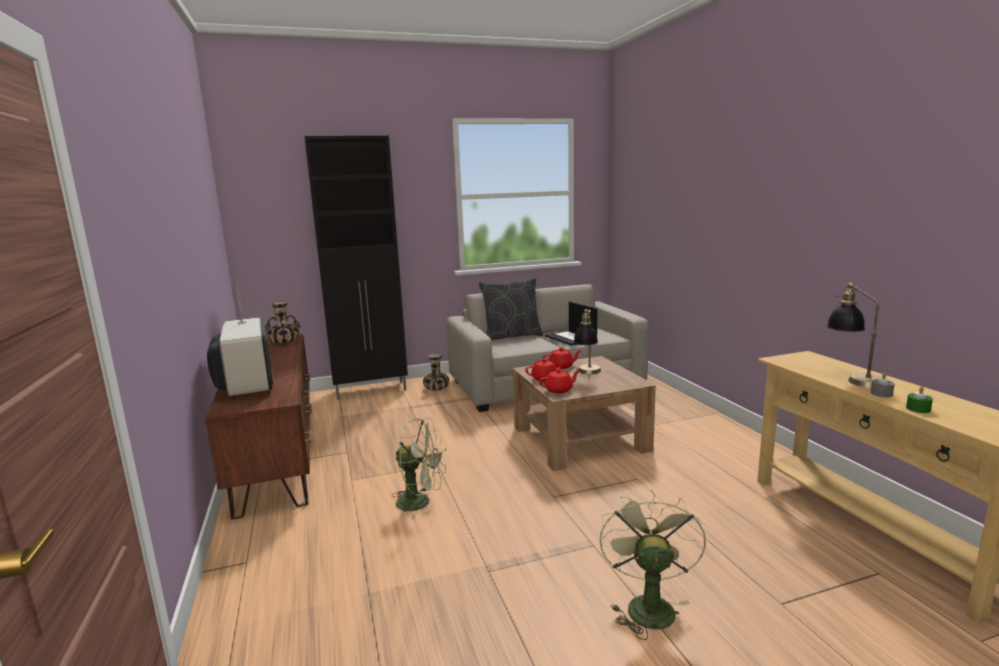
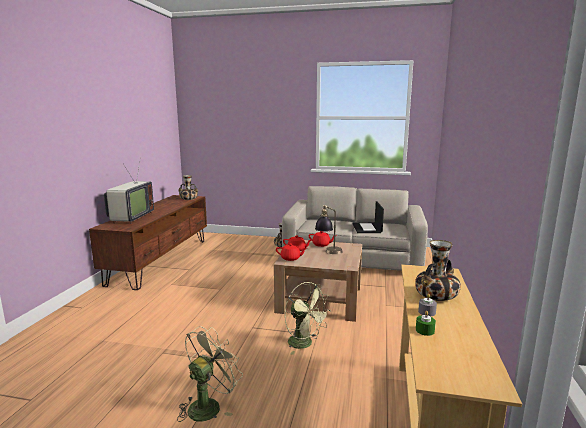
camera: 30 degrees right, 0 degrees up
(372, 390) = (247, 239): black cabinet -> none
(421, 502) = (184, 306): green fan -> green fan (305, 344)
(511, 336) = (333, 220): grey pillow -> none
(852, 378) = (435, 296): table lamp -> vase

